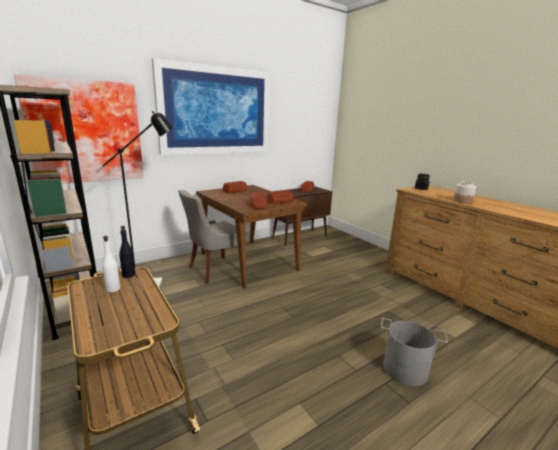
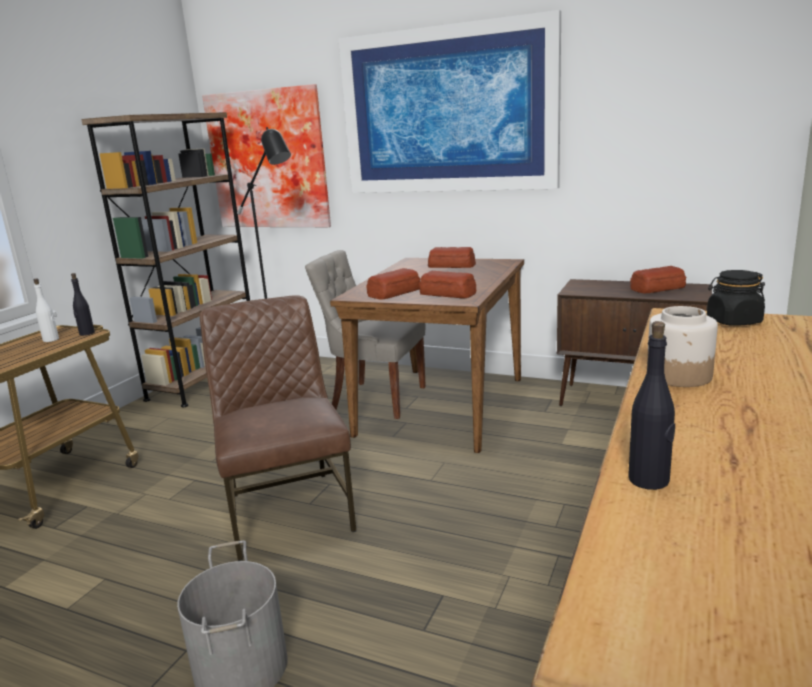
camera: 60 degrees right, 0 degrees up
(294, 324) = (288, 511): none -> brown chair
(531, 217) = (649, 480): none -> black bottle

